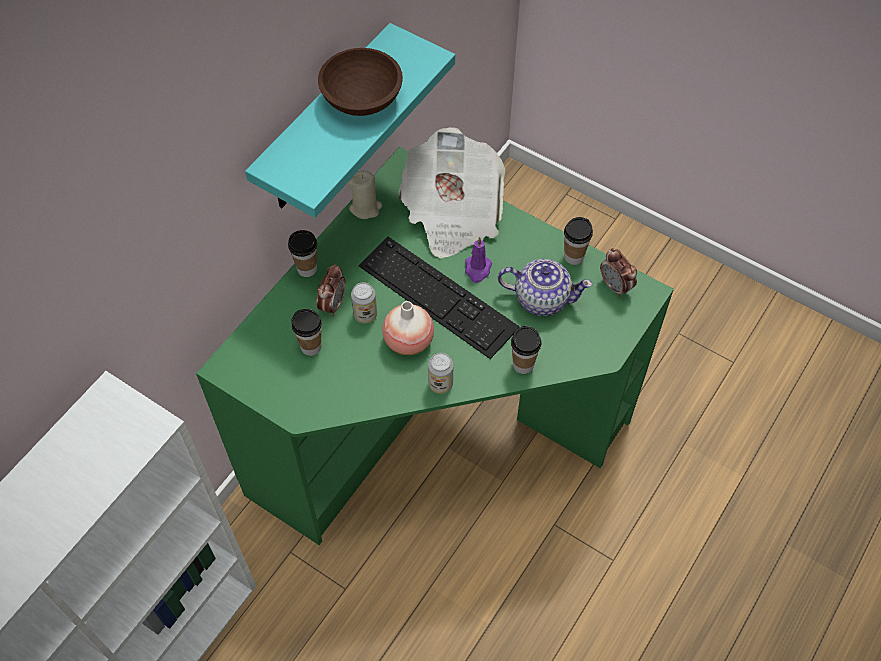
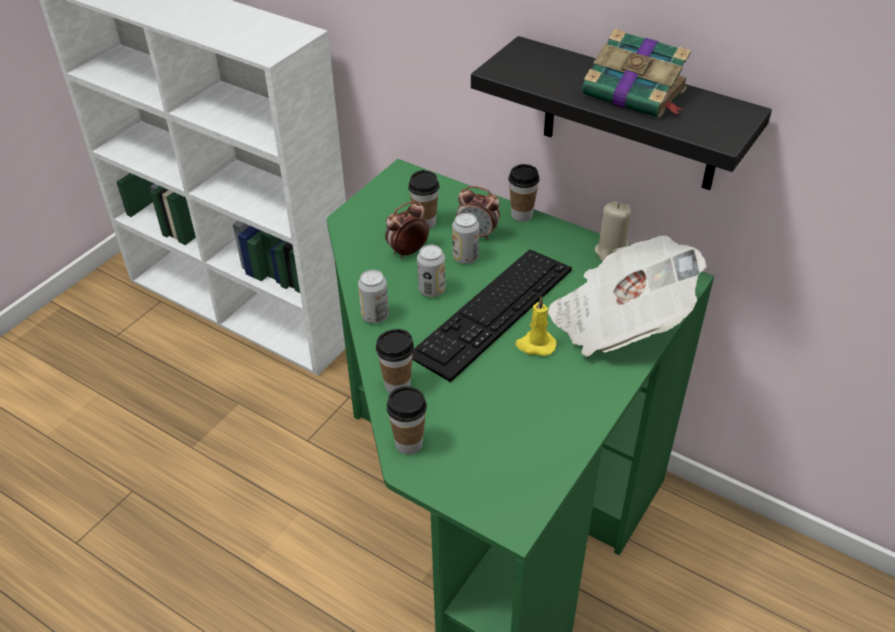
camera: 90 degrees right, 15 degrees down
(324, 124) = (631, 116): turquoise shelf -> black shelf
(361, 98) = (636, 93): brown bowl -> book
(408, 341) = (431, 290): vase -> can
(477, 269) = (535, 345): purple candle -> yellow candle
(541, 298) = (496, 404): teapot -> none
(573, 257) = (567, 439): cup -> cup (409, 444)
(615, 286) = (521, 484): alarm clock -> alarm clock (408, 252)

